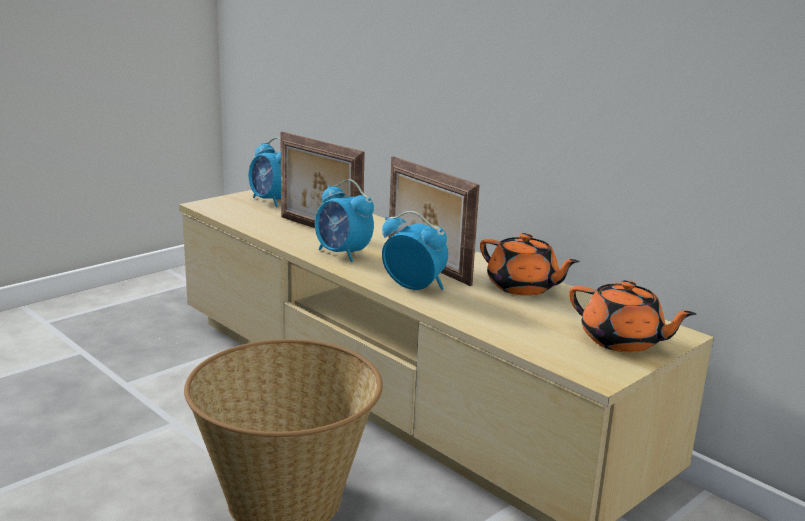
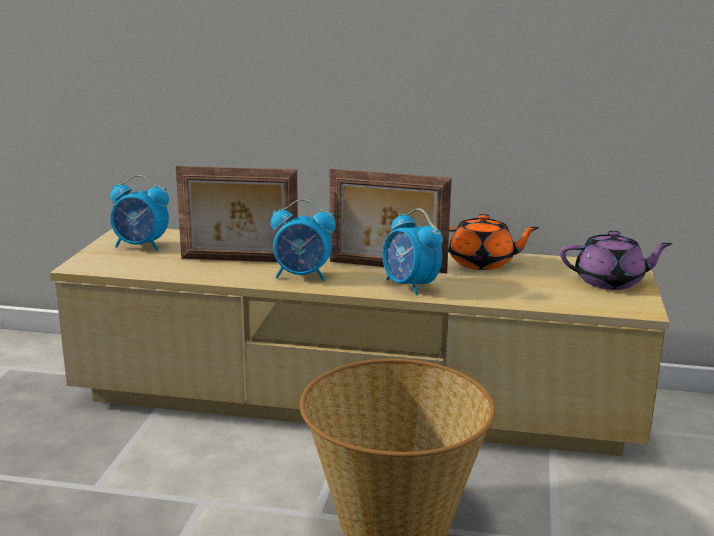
camera: 35 degrees left, 0 degrees up
(414, 287) = (410, 286): alarm clock -> alarm clock turned 120 degrees counterclockwise
(622, 341) = (610, 282): orange teapot -> purple teapot

